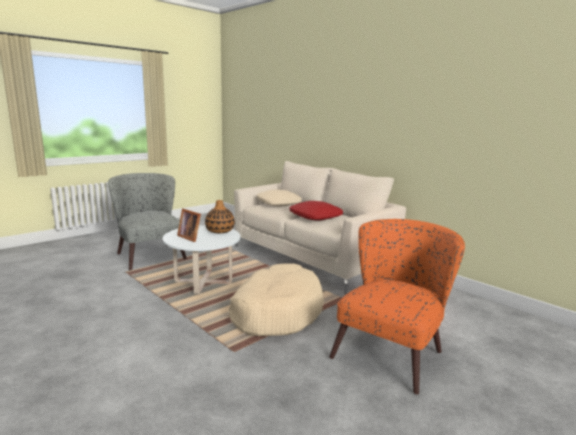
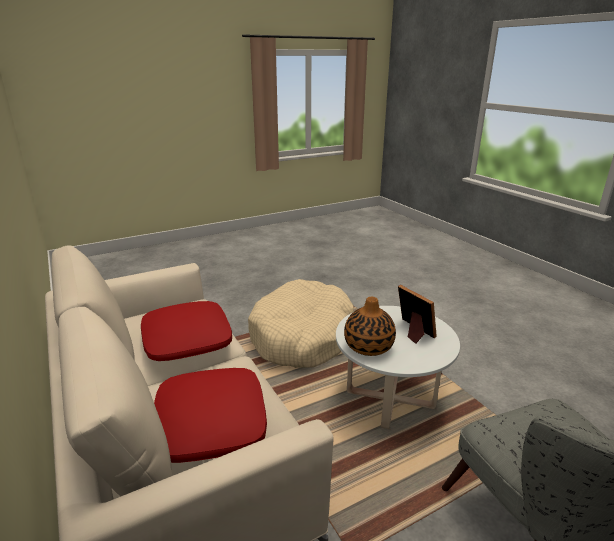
camera: 165 degrees left, 10 degrees up
(279, 204) = (210, 423): beige pillow -> red pillow
(392, 350) = (227, 293): orange armchair -> none

